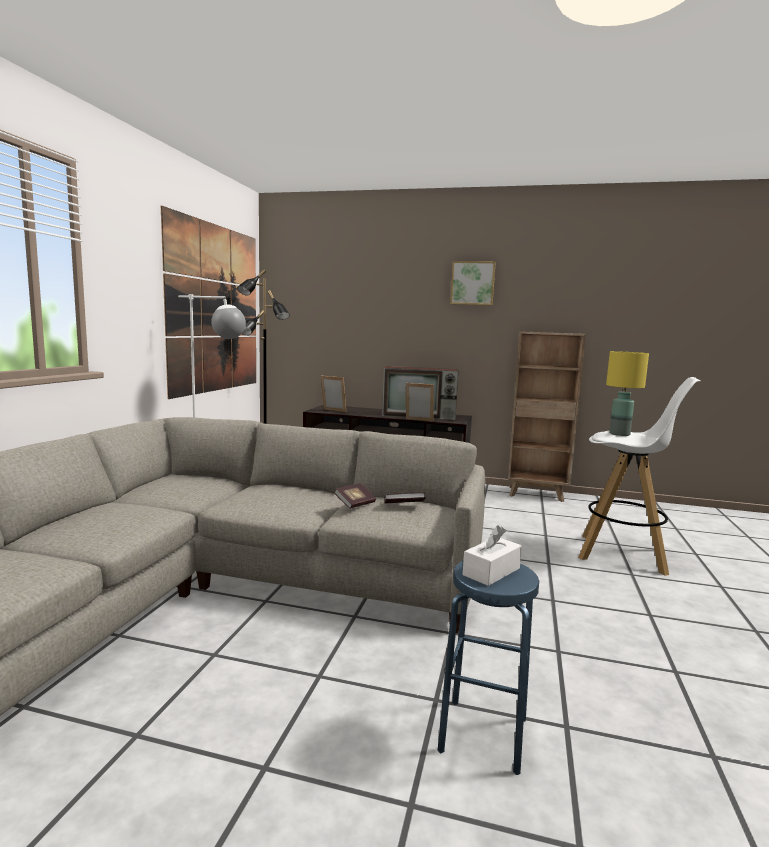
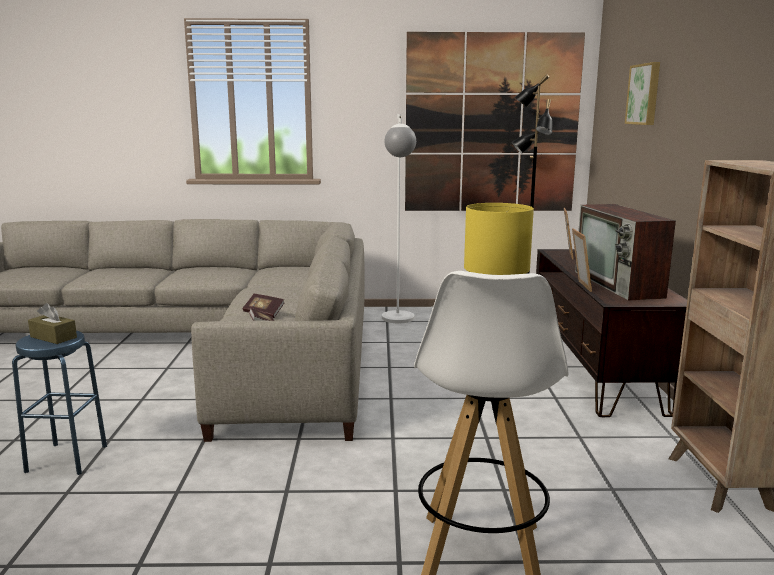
camera: 75 degrees right, 5 degrees up
(472, 283) = (732, 68): picture -> picture (645, 94)
(491, 571) = (53, 337): white tissue box -> brown tissue box

